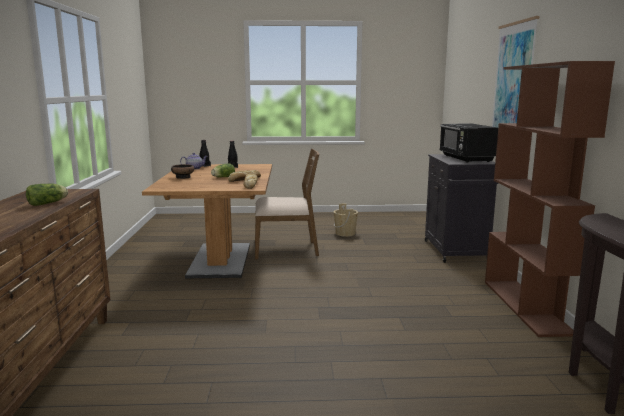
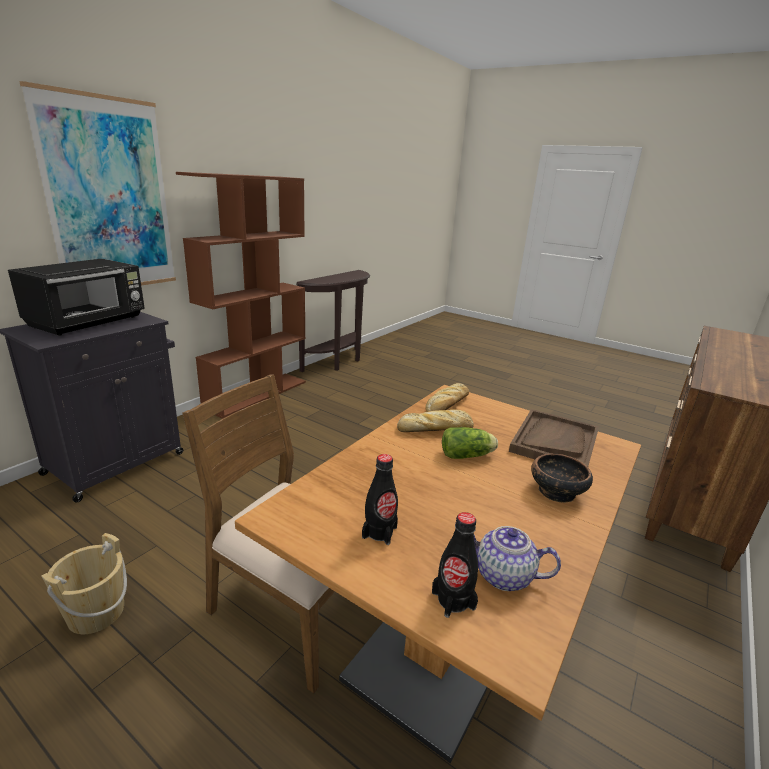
camera: 145 degrees left, 10 degrees up
(48, 203) = (722, 368): lettuce -> none
(187, 185) = (554, 442): none -> brown tray

